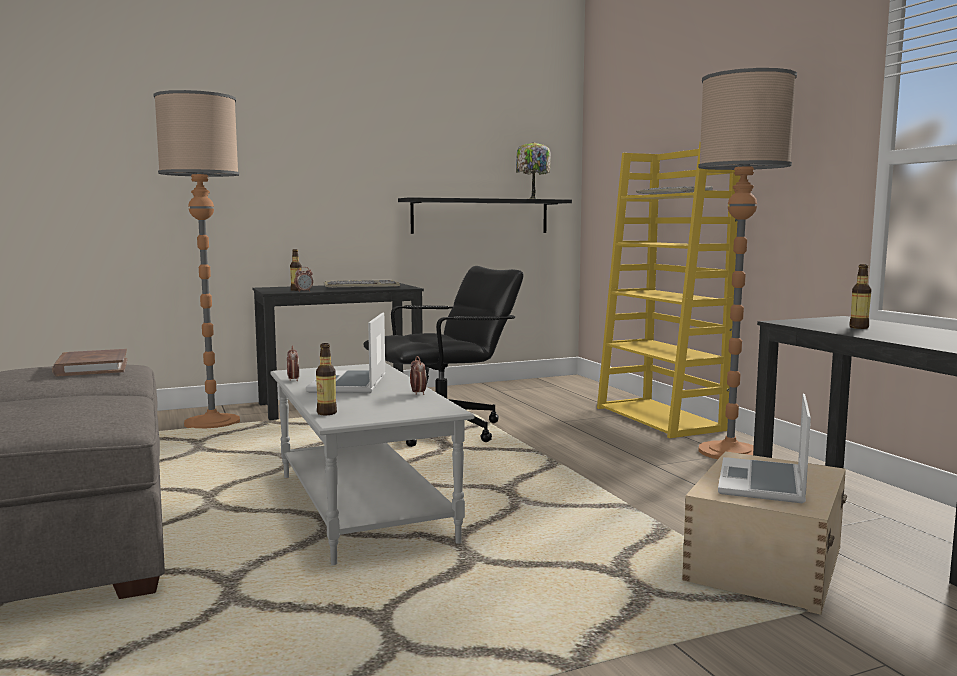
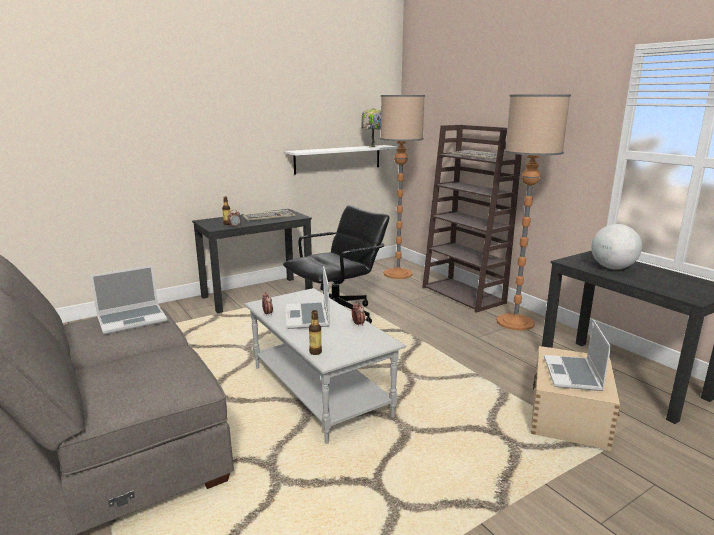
camera: 10 degrees left, 10 degrees up
(92, 367) = (133, 319): brown book -> laptop
(212, 422) = (179, 318): floor lamp -> floor lamp (398, 274)
(480, 216) = (338, 159): black shelf -> white shelf
(660, 419) = (464, 295): yellow bookcase -> brown bookcase
(858, 327) = (612, 268): bottle -> globe

